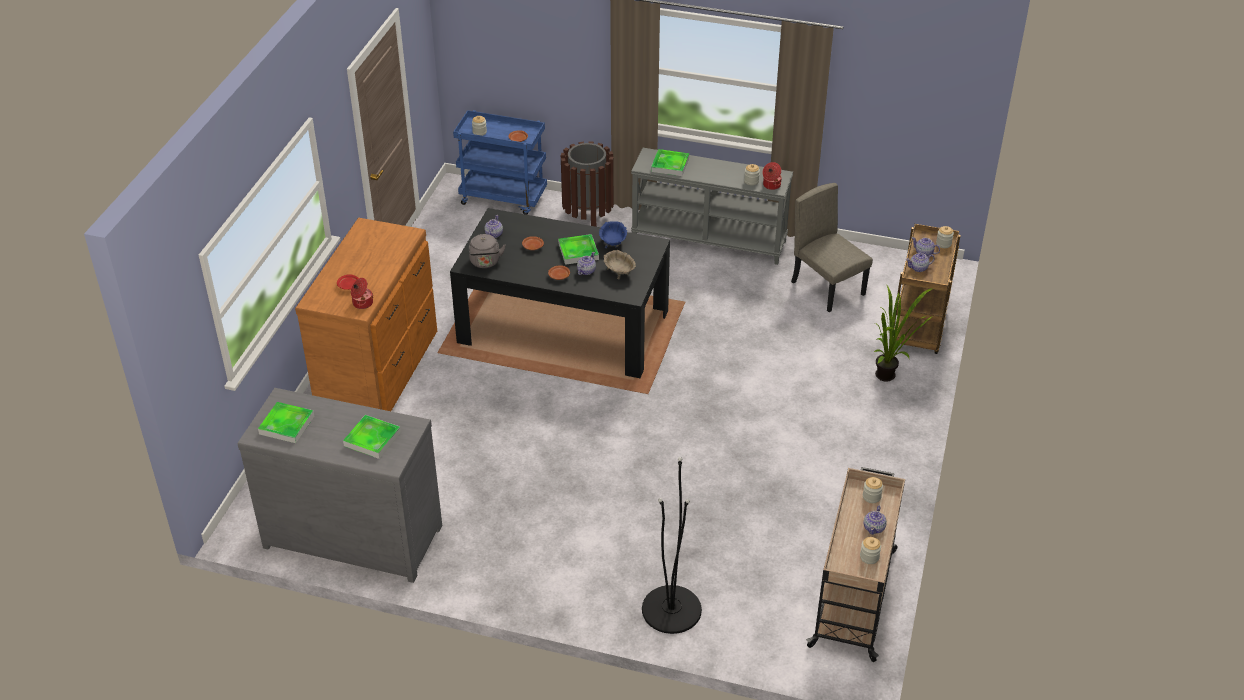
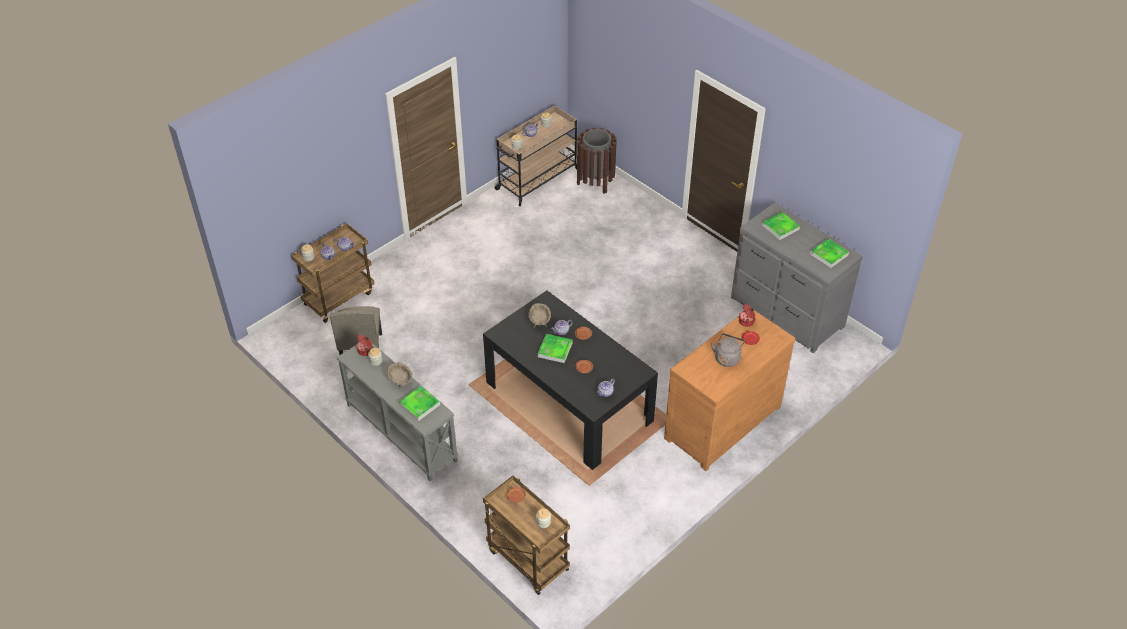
camera: 150 degrees left, 5 degrees up
(485, 263) = (628, 368): grey kettle -> grey kettle (727, 358)
(504, 198) = (526, 560): blue cart -> brown cart
(588, 216) = (472, 502): brown trash can -> brown trash can (595, 182)
(613, 243) = (524, 347): blue bowl -> none
(671, 609) = (632, 208): black floor lamp -> none
(709, 175) = (400, 380): none -> beige bowl
(890, 376) = (393, 275): potted plant -> none

